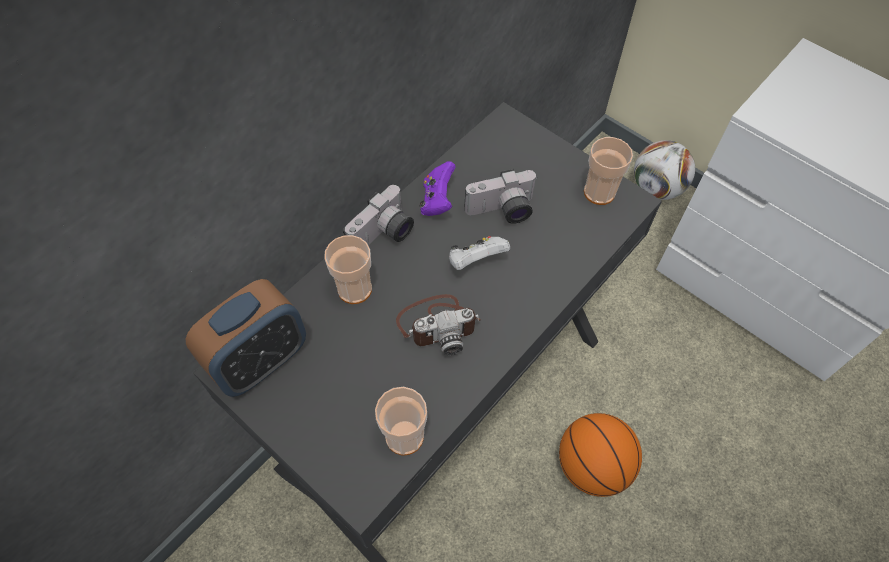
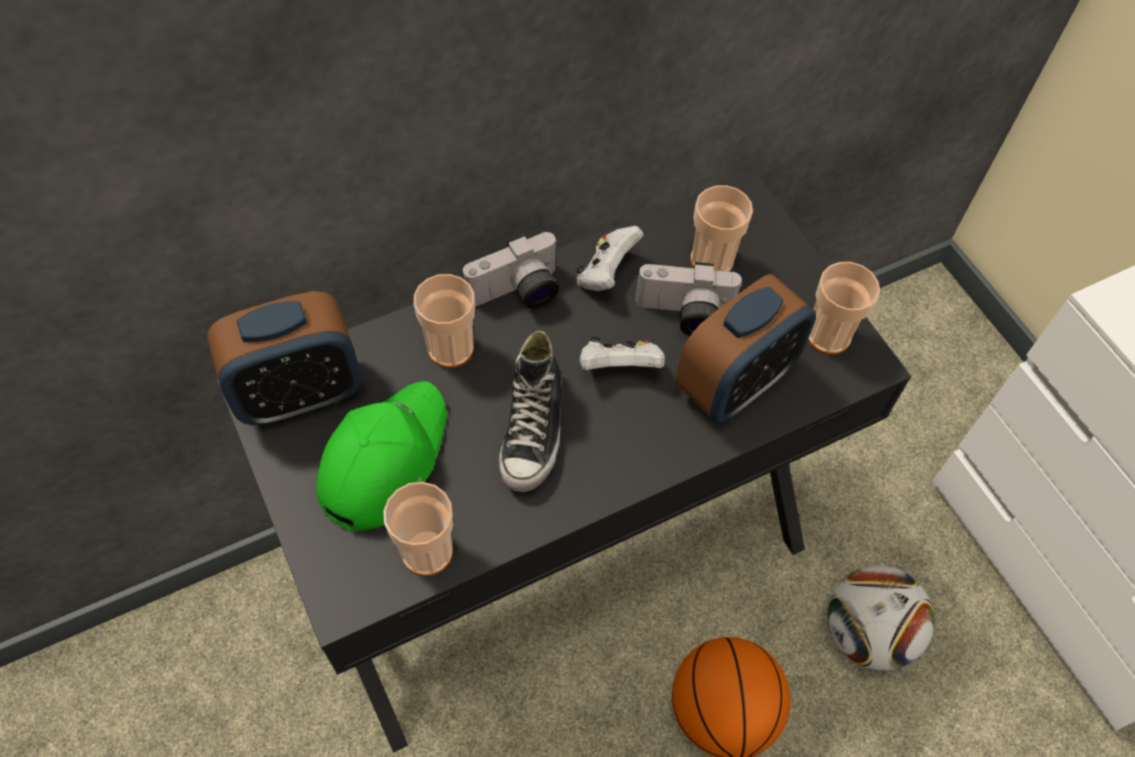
camera: 20 degrees right, 0 degrees up
(343, 384) = (383, 460): none -> green cap
(437, 200) = (606, 273): purple game controller -> white game controller
(438, 324) = (533, 429): camera -> shoe
(502, 168) = (711, 260): none -> cup
(556, 244) = (735, 383): none -> alarm clock
(656, 188) = (986, 369): football -> football (867, 633)

